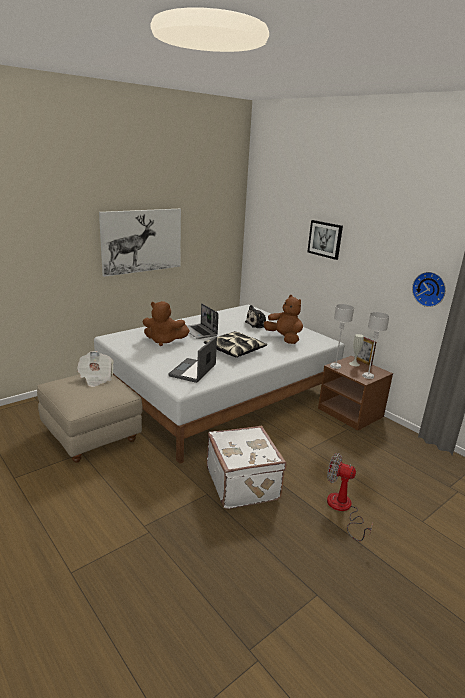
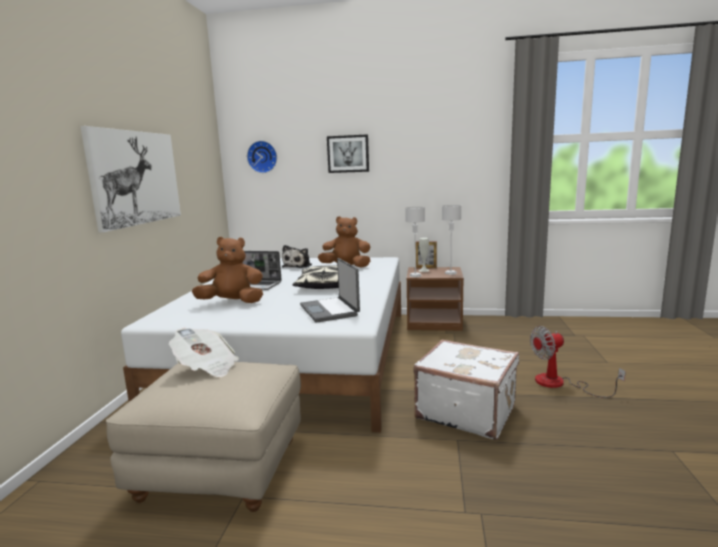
camera: 40 degrees left, 10 degrees down
(164, 341) = (232, 302): brown plush toy -> brown plush toy turned 150 degrees counterclockwise
(430, 289) = (478, 173): wall clock -> wall clock (262, 157)

